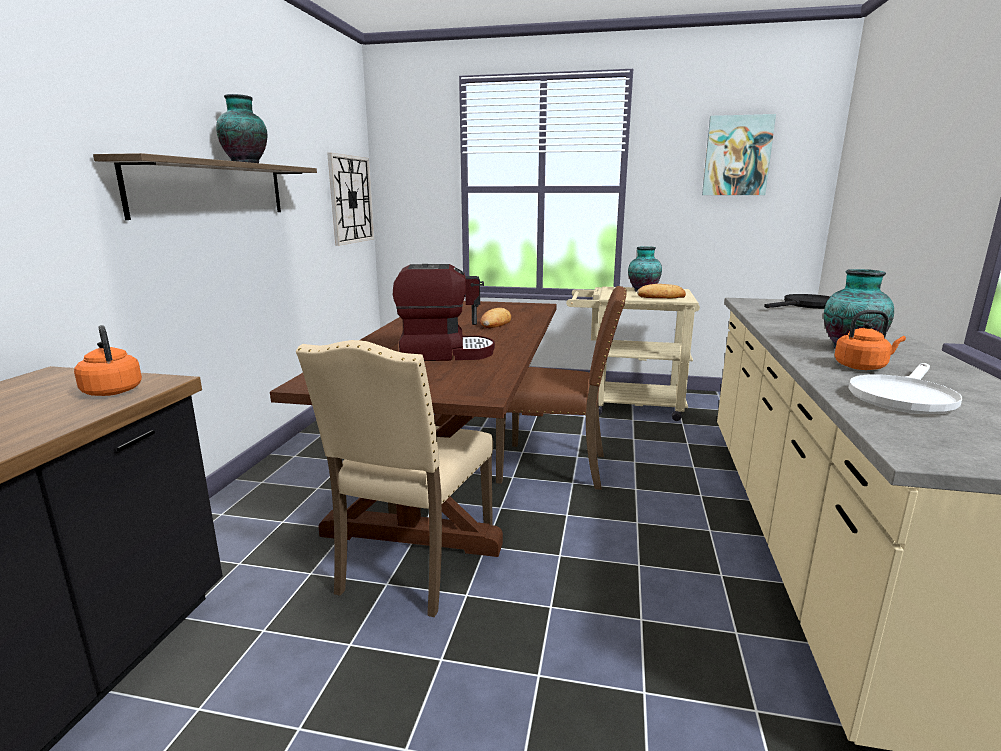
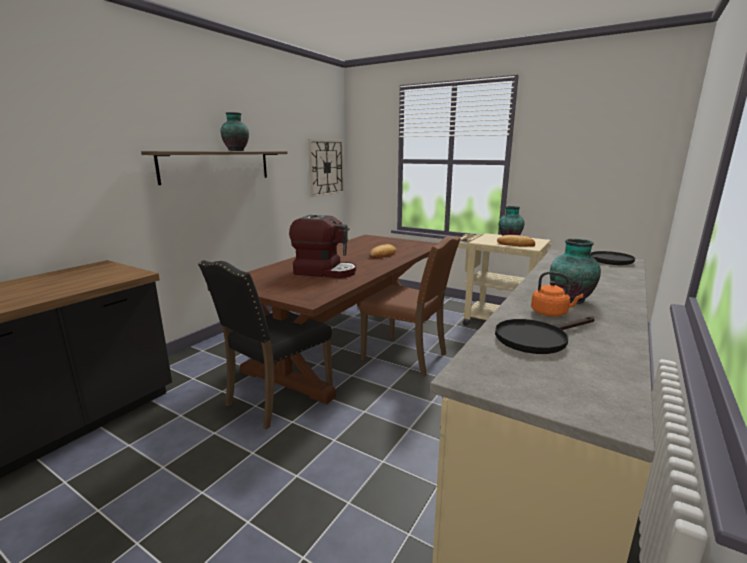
camera: 20 degrees right, 0 degrees up
(112, 390) = (113, 276): orange kettle -> none
(413, 565) = (276, 398): beige chair -> black chair
(737, 156) = (597, 138): picture -> none
(902, 396) = (537, 338): white frying pan -> black frying pan

